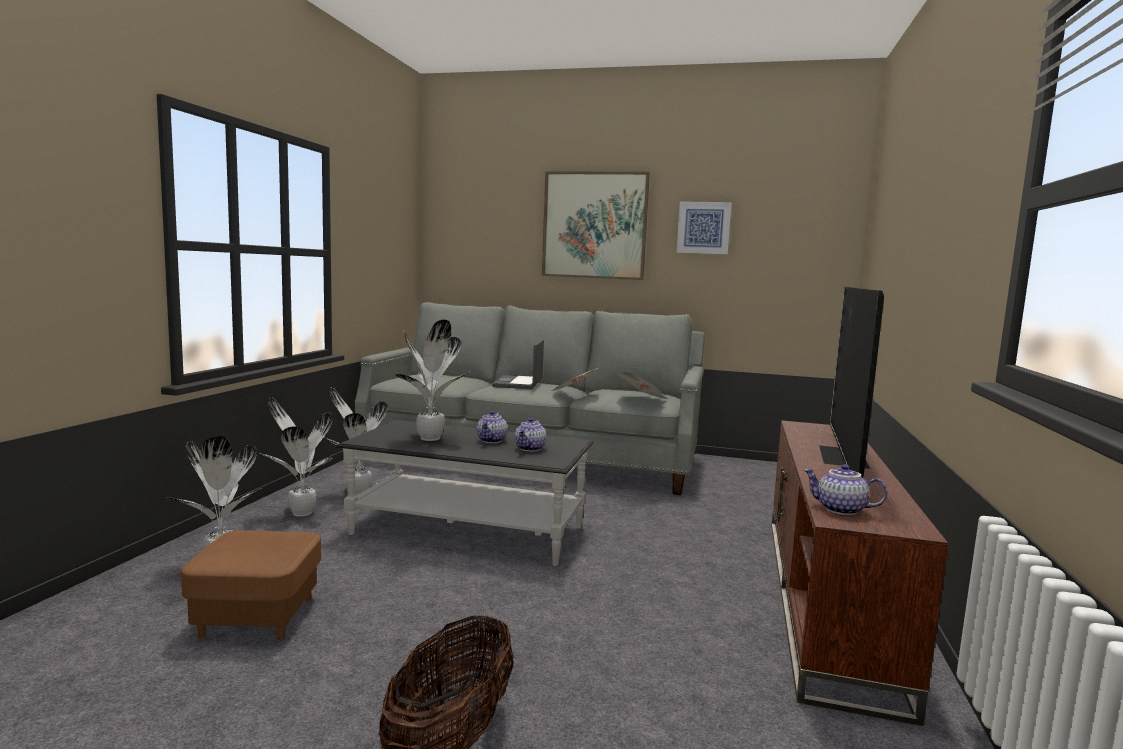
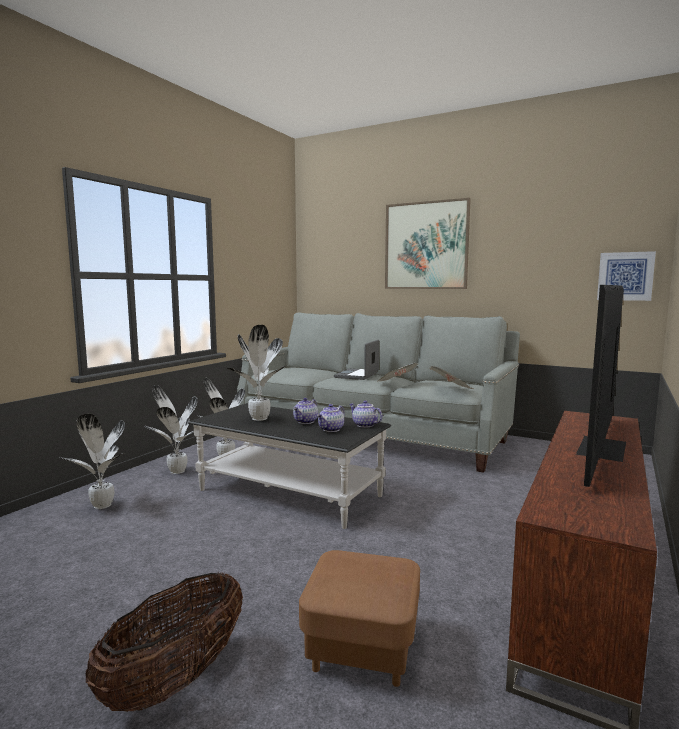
camera: 15 degrees right, 0 degrees up
(257, 616) = (99, 551): brown ottoman -> brown ottoman (362, 647)
(703, 228) = (518, 241): picture -> picture (625, 276)
(840, 510) = (556, 504): teapot -> teapot (364, 425)

